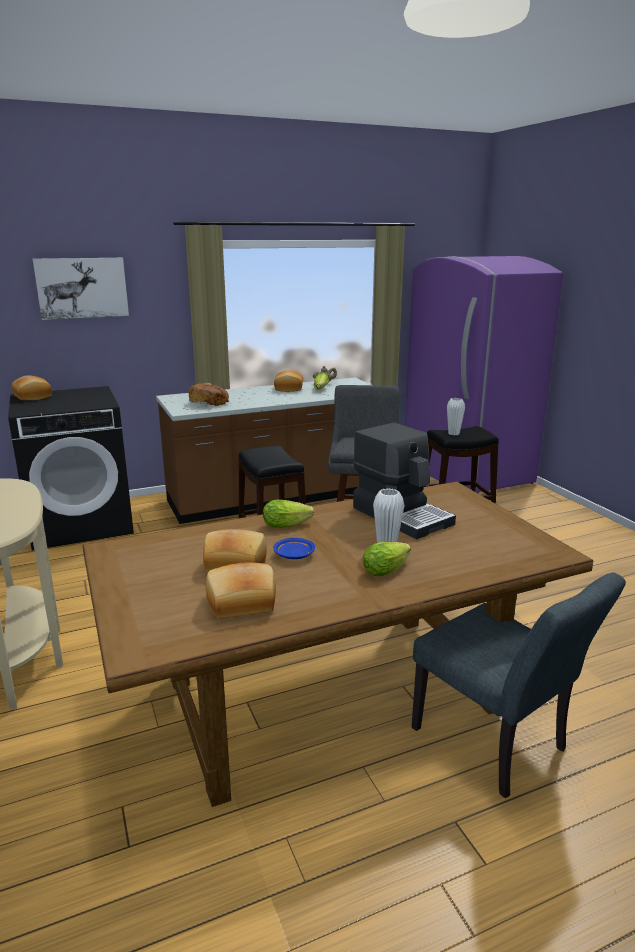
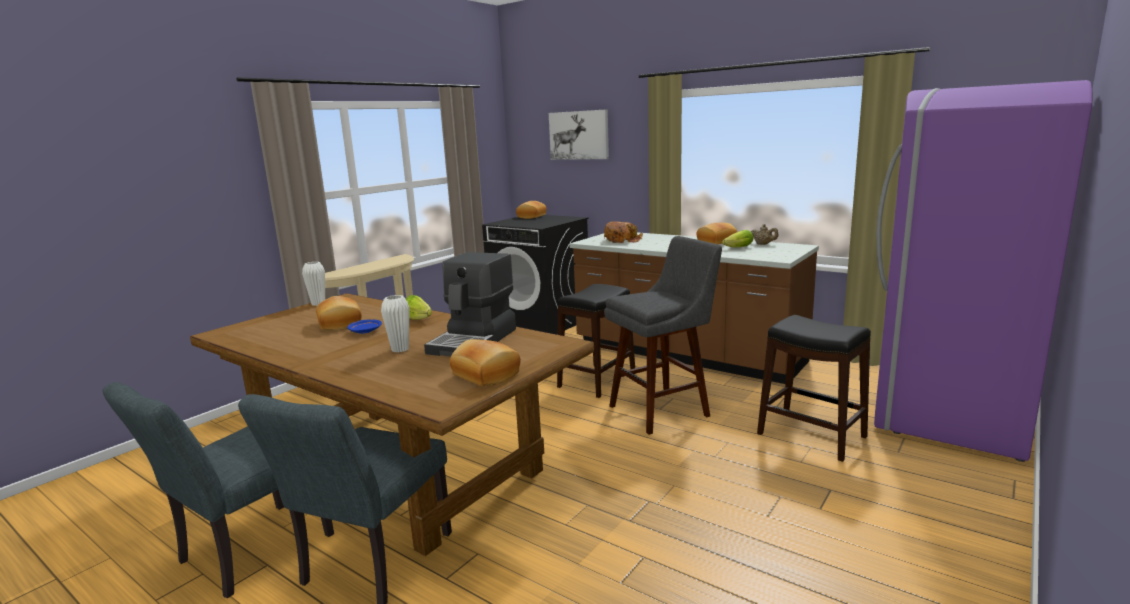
camera: 60 degrees right, 5 degrees down
(242, 604) = (283, 337): bread -> bread (485, 375)
(388, 569) = (359, 357): lettuce -> none
(422, 839) = (246, 554): none -> grey chair
(453, 433) = (803, 324): white vase -> white vase (318, 304)

